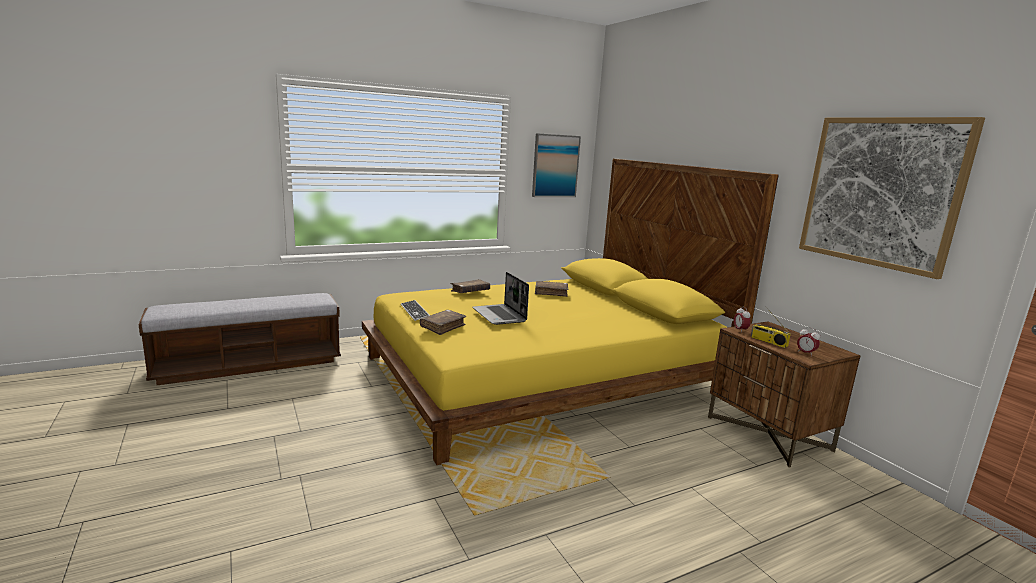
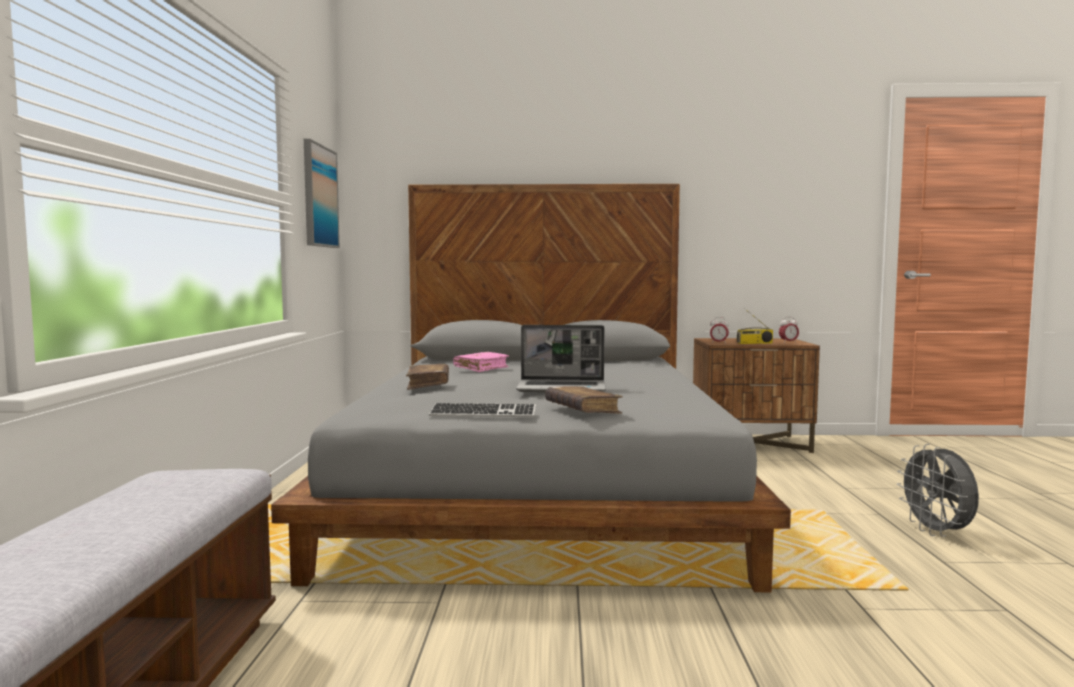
camera: 60 degrees left, 10 degrees down
(543, 376) = (539, 488): yellow bed -> grey bed
(551, 292) = (481, 368): brown book -> pink book
(614, 535) = (937, 533): none -> grey fan
(880, 192) = (777, 192): picture -> none

